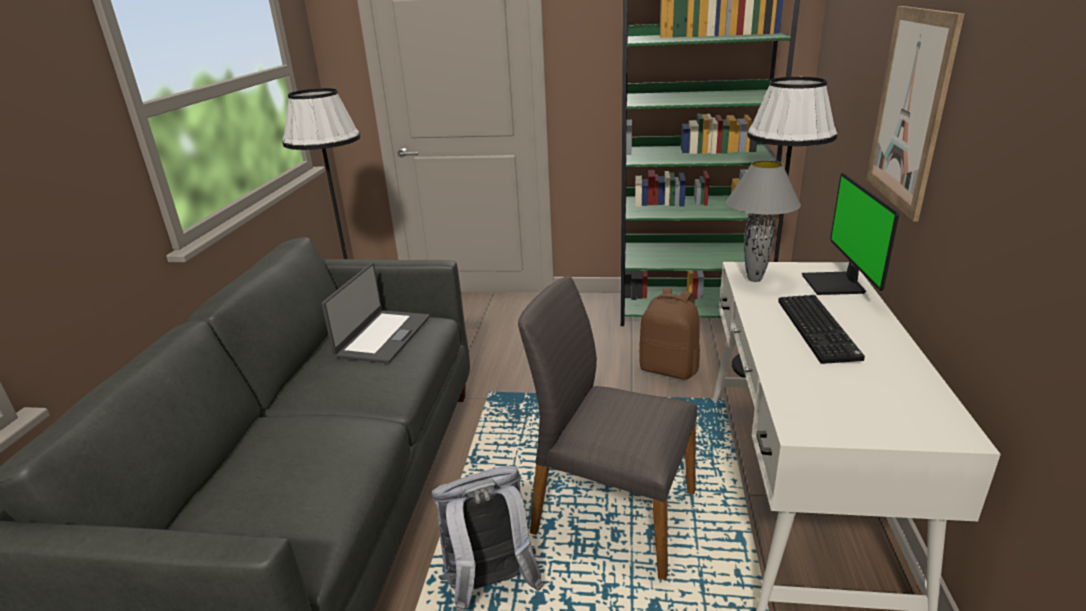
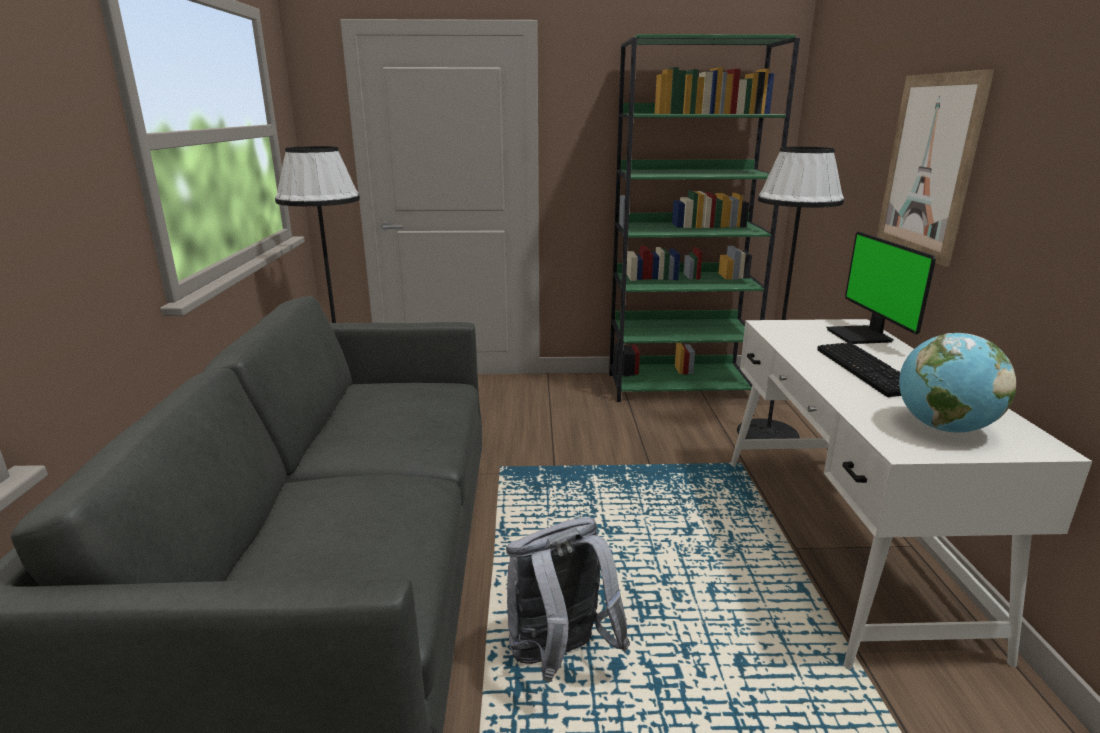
camera: 10 degrees left, 5 degrees down
(382, 336) = (405, 399): laptop -> none
(611, 513) = (665, 575): grey chair -> none
(669, 369) = (678, 438): brown backpack -> none
(754, 279) = (784, 333): grey table lamp -> none
(859, 404) = (943, 428): none -> globe

